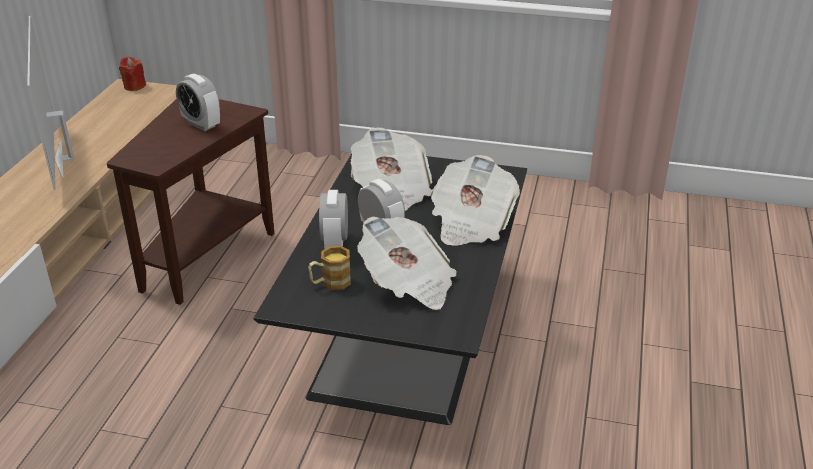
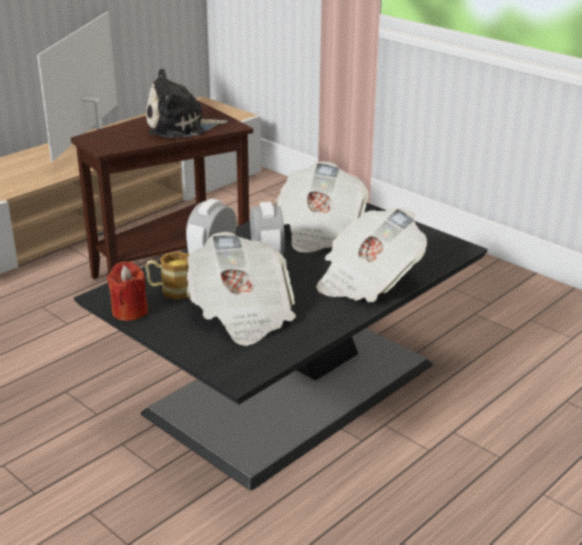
camera: 30 degrees right, 5 degrees down
(134, 86) = (209, 104): red candle -> red candle (129, 311)
(201, 124) = (180, 127): alarm clock -> plush toy

